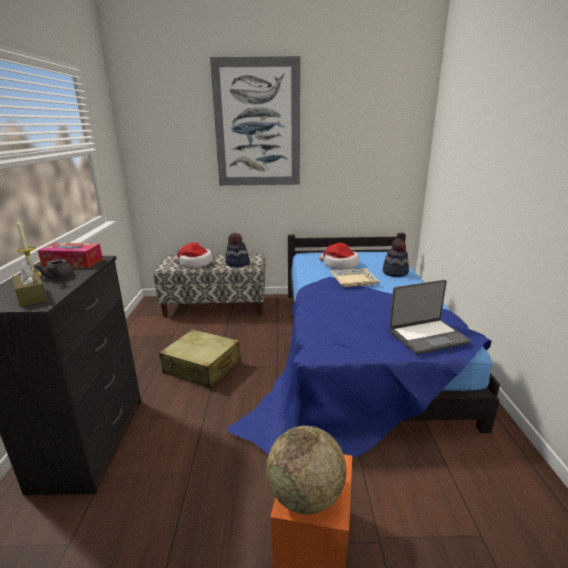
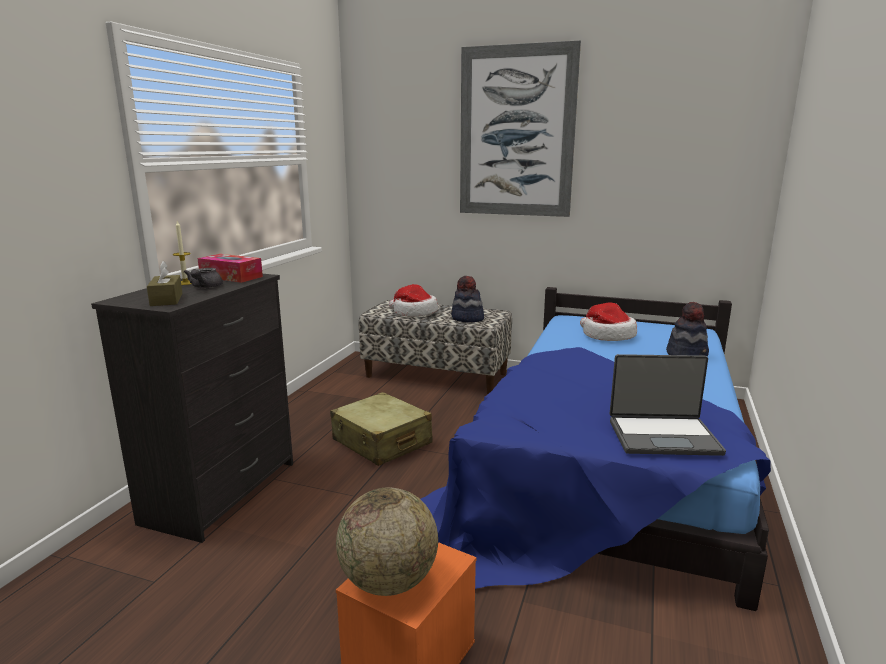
camera: 20 degrees right, 5 degrees down
(354, 280) = (611, 356): beige tray -> none

